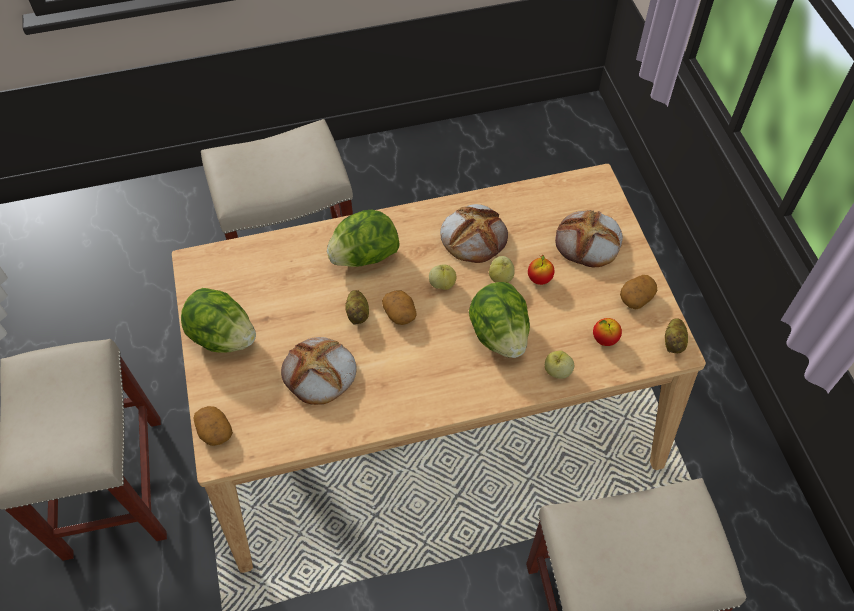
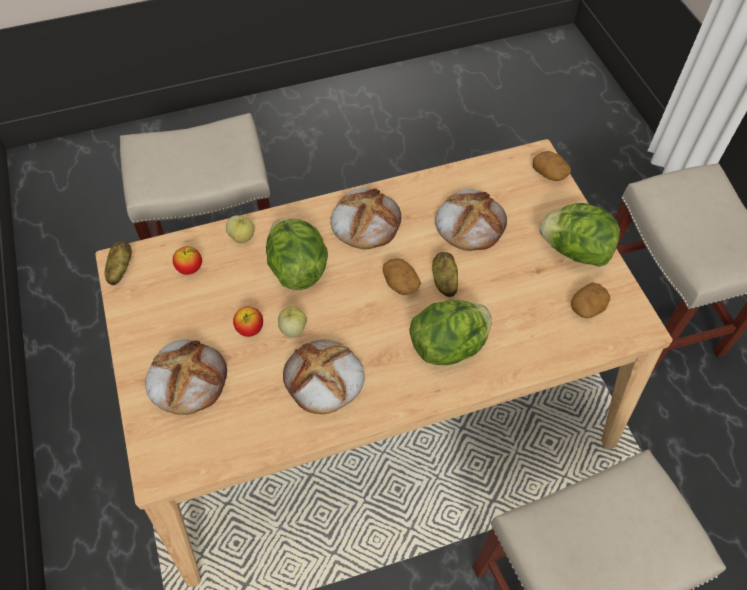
camera: 175 degrees right, 0 degrees up
(428, 382) = (365, 221): none -> bread
(442, 284) = (358, 317): apple -> none
(636, 297) = (147, 314): potato -> potato (587, 307)

